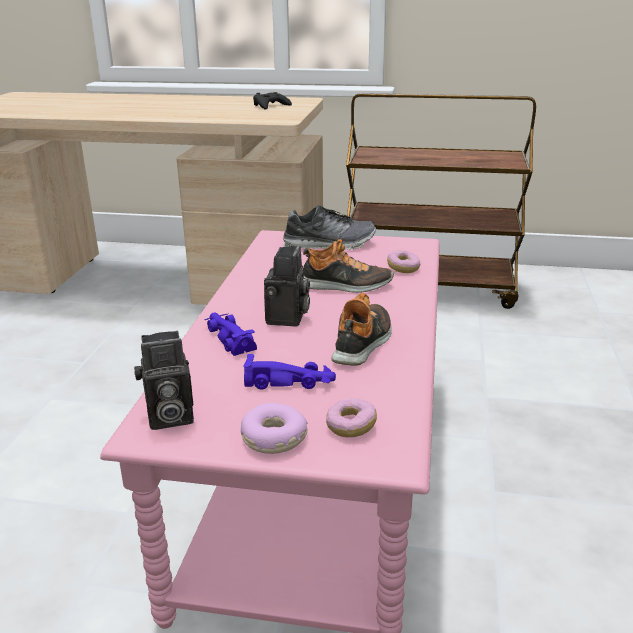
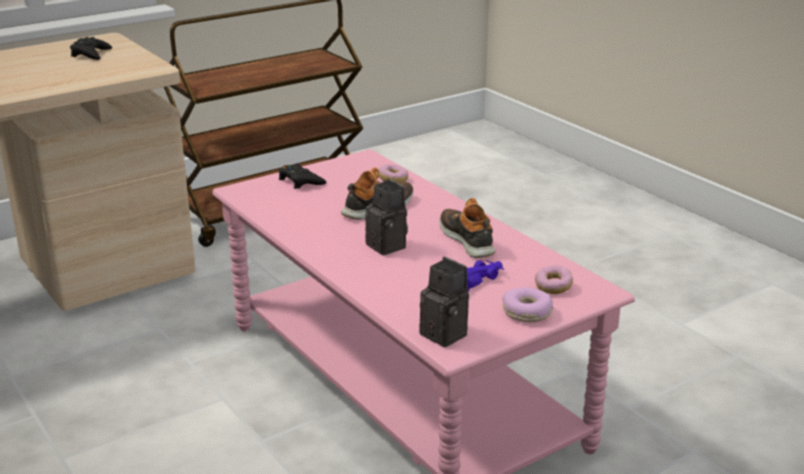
camera: 45 degrees left, 0 degrees up
(167, 418) = (447, 334): camera -> camera turned 75 degrees counterclockwise
(228, 337) = (376, 274): purple toy car -> none
(329, 245) = (300, 181): shoe -> black game controller

